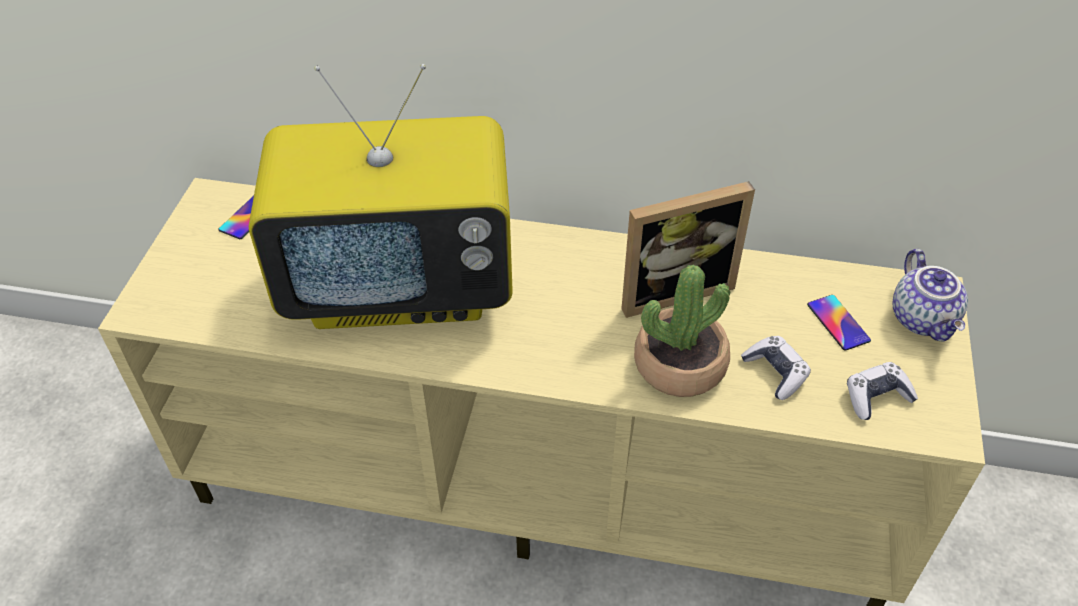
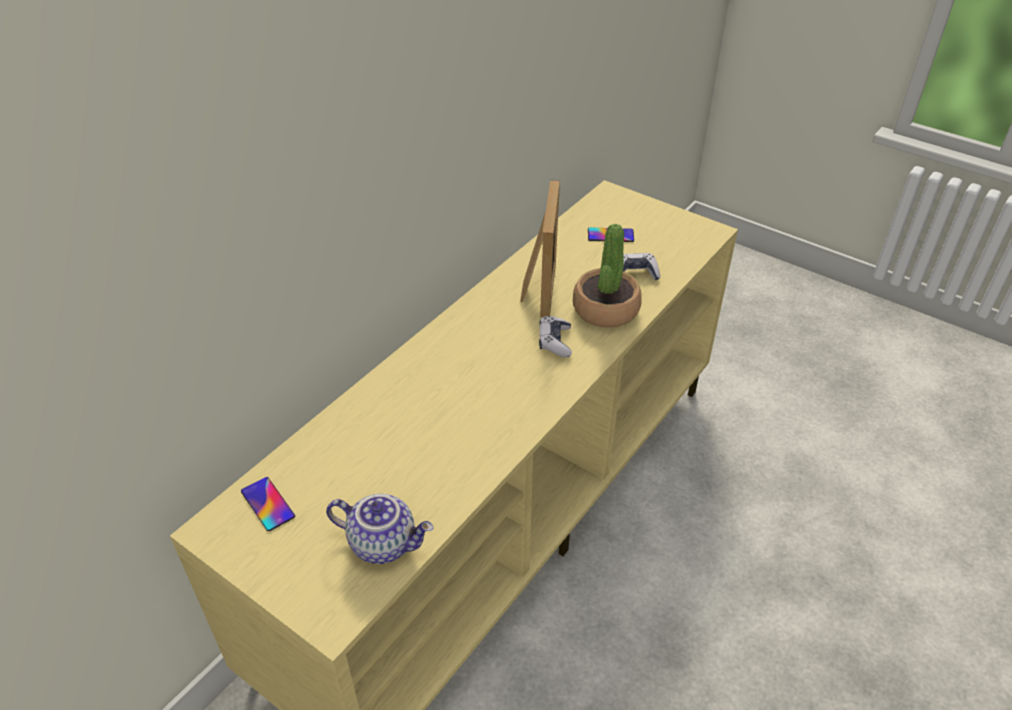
camera: 65 degrees left, 5 degrees down
(402, 286) = (436, 423): television -> none
(876, 397) = (674, 245): game controller -> game controller (555, 342)
(924, 320) = (628, 205): teapot -> teapot (384, 542)

